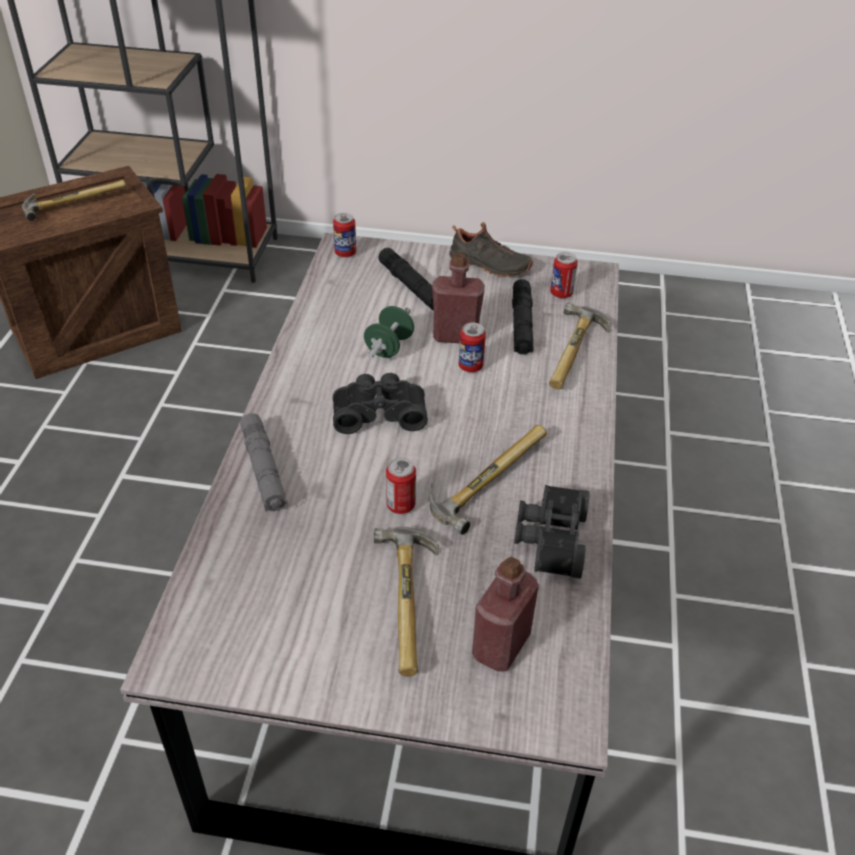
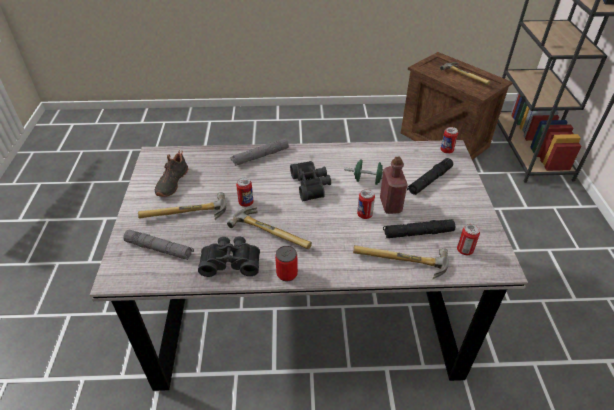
camera: 80 degrees right, 0 degrees up
(489, 266) = (474, 211): black shoe -> black shoe (171, 182)
(501, 645) = (159, 249): red bottle -> grey flashlight
(584, 472) = (287, 274): none -> can

